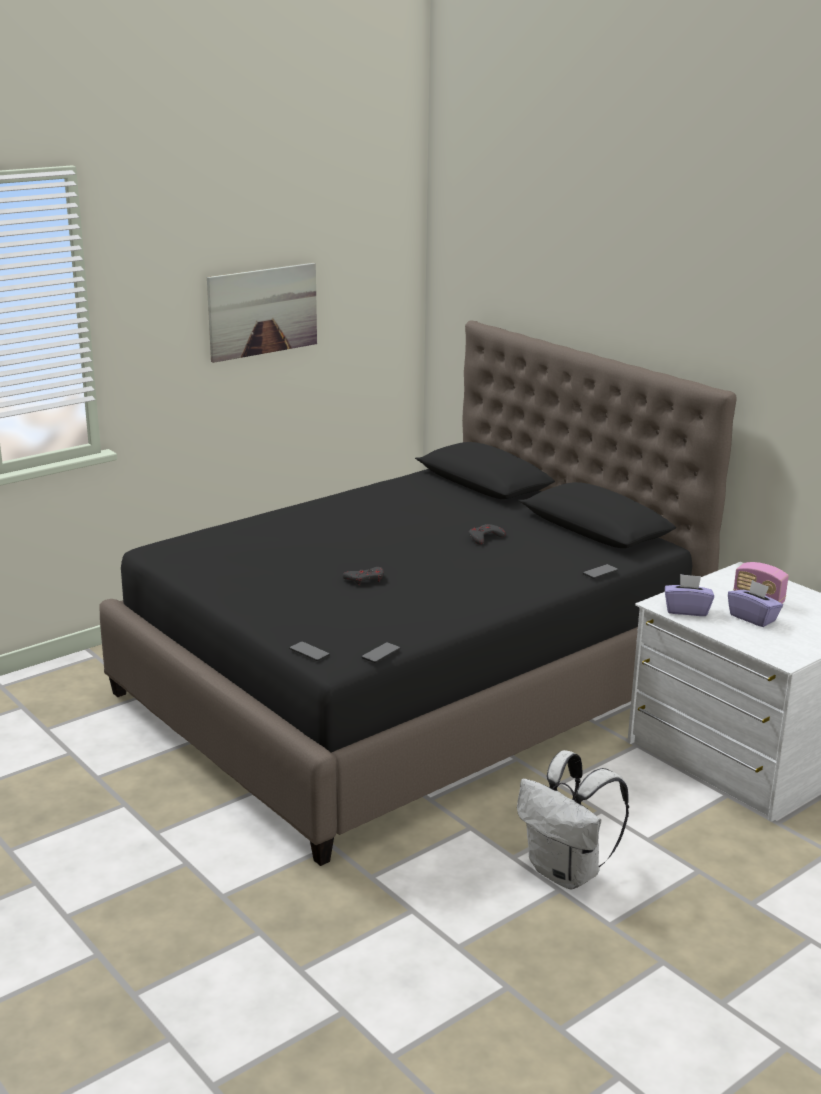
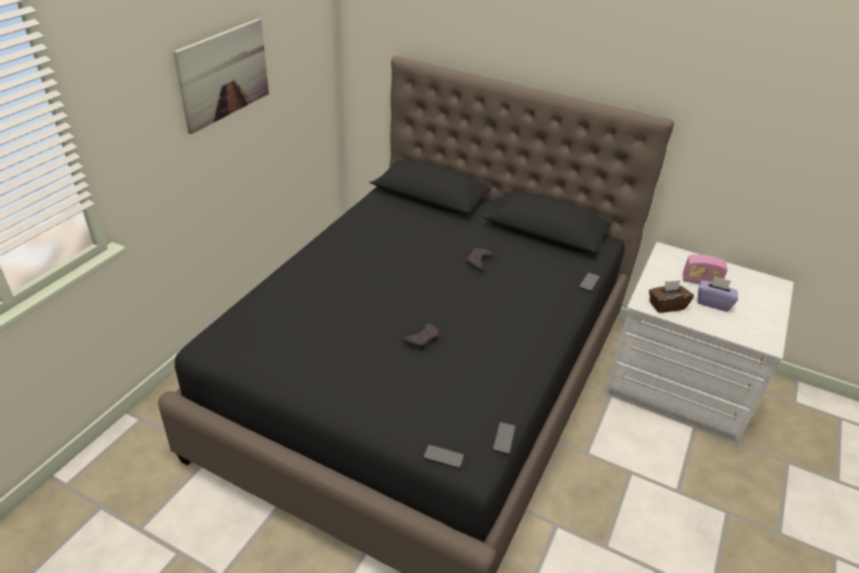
camera: 25 degrees left, 15 degrees up
(567, 872) = (650, 549): white backpack -> none
(686, 610) = (666, 305): purple tissue box -> brown tissue box

